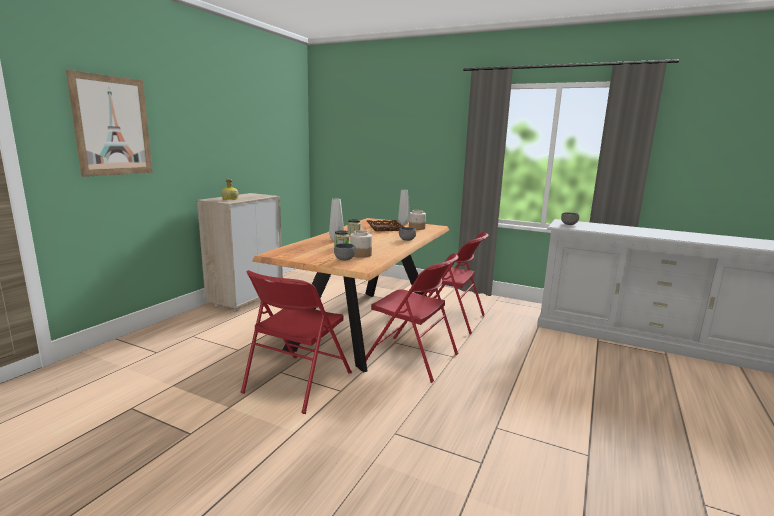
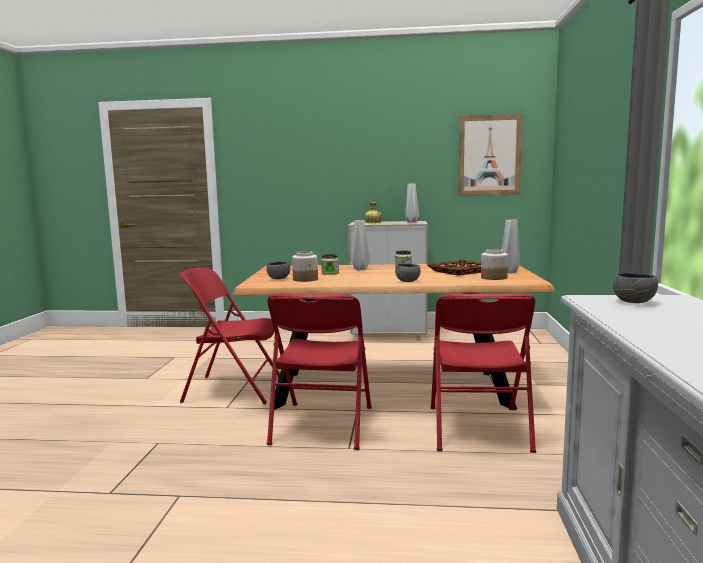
camera: 70 degrees right, 5 degrees down
(112, 126) = (280, 156): picture -> picture (489, 155)
(252, 195) = (411, 222): none -> grey vase

